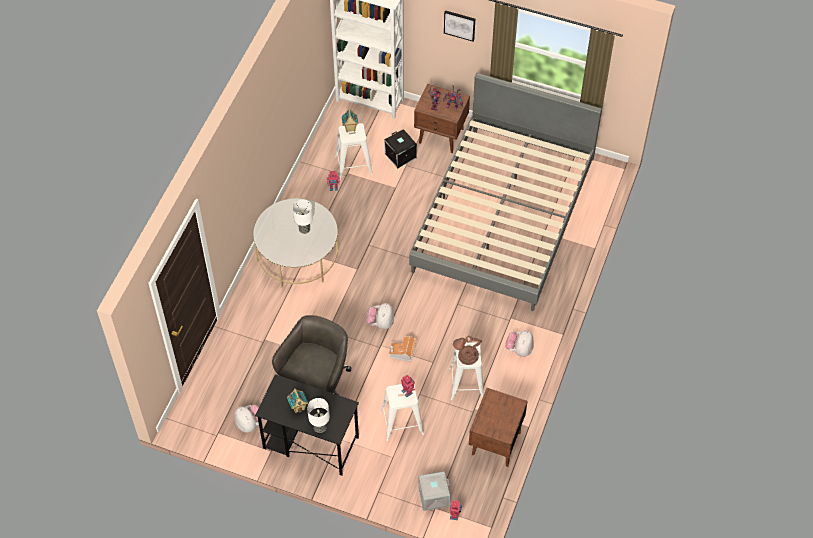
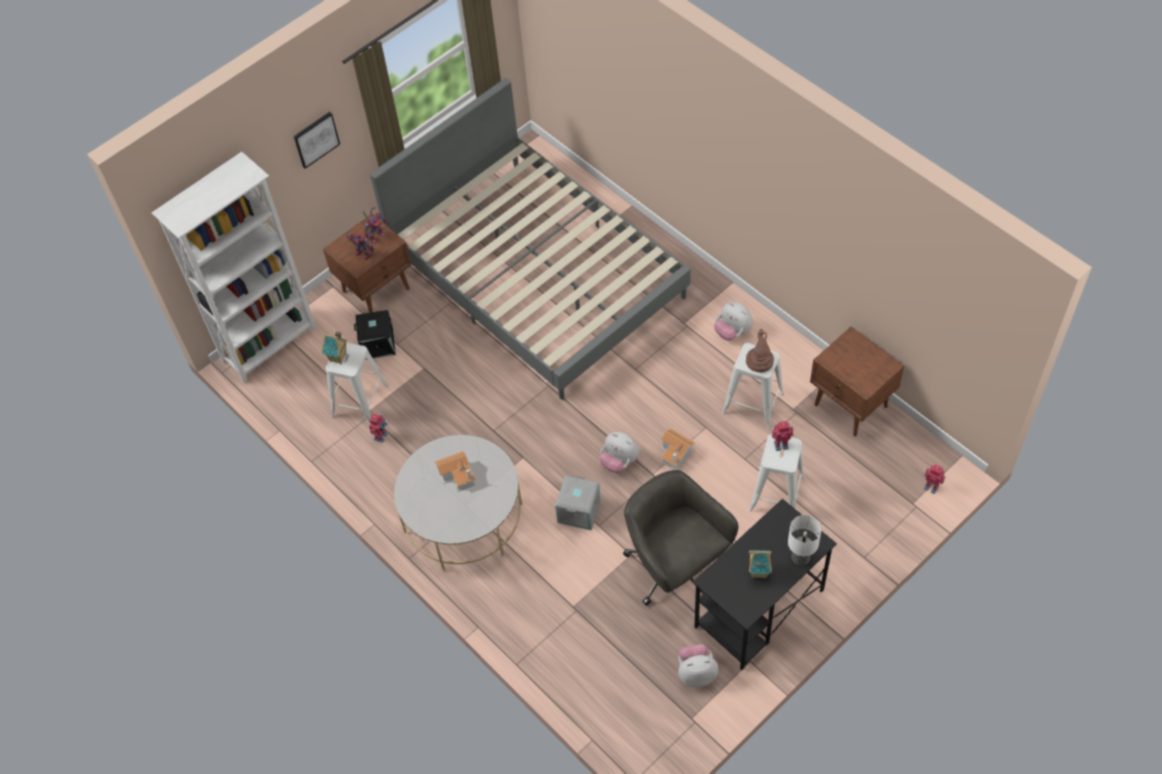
camera: 60 degrees left, 0 degrees up
(304, 229) = (458, 475): table lamp -> toy house
(433, 497) = (897, 499): grey storage box -> grey storage box (579, 512)

